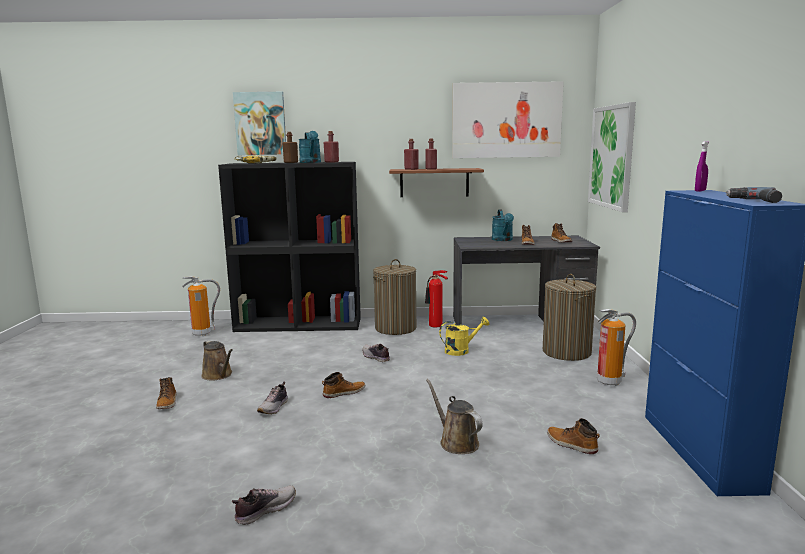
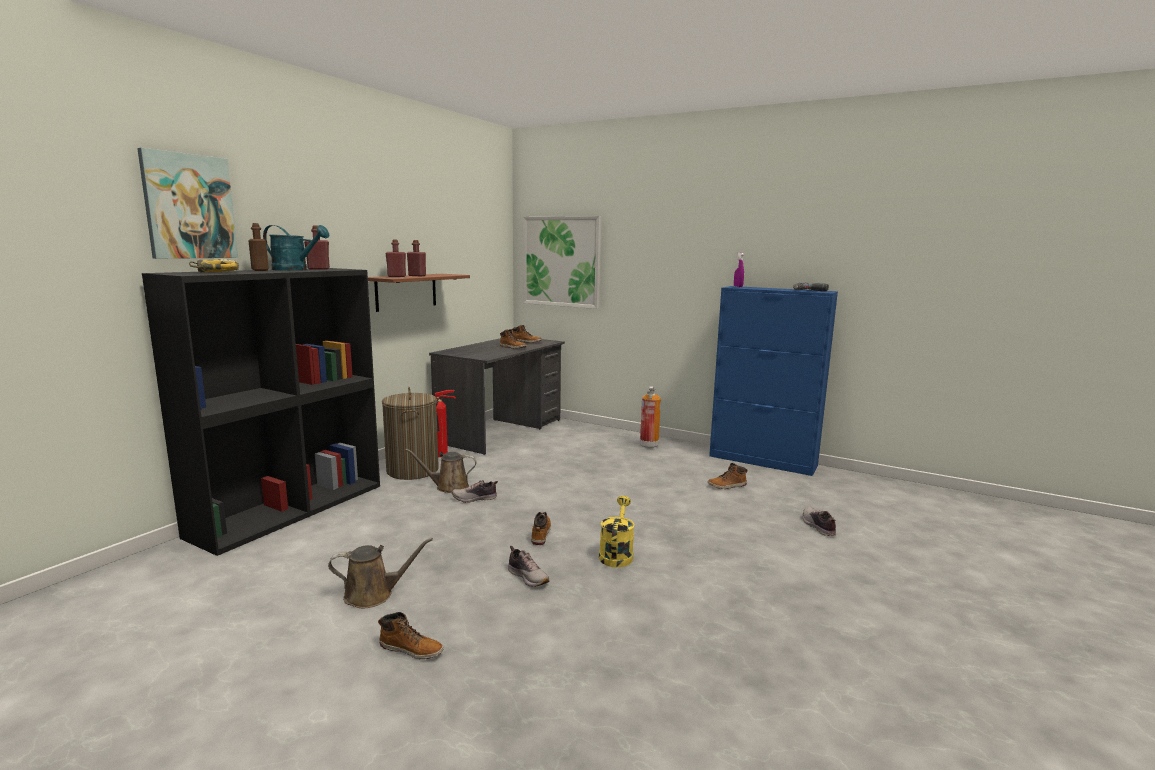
camera: 60 degrees left, 0 degrees up
(203, 334) = (170, 579): fire extinguisher -> none
(265, 510) = (743, 625): shoe -> shoe (818, 526)
(456, 442) = (691, 517): brown watering can -> brown watering can (448, 487)
(461, 350) = (519, 464): yellow watering can -> yellow watering can (616, 554)
(503, 240) = (482, 348): turquoise watering can -> none
(506, 120) = (459, 222): picture -> none
(566, 352) = (581, 438): laundry basket -> none

